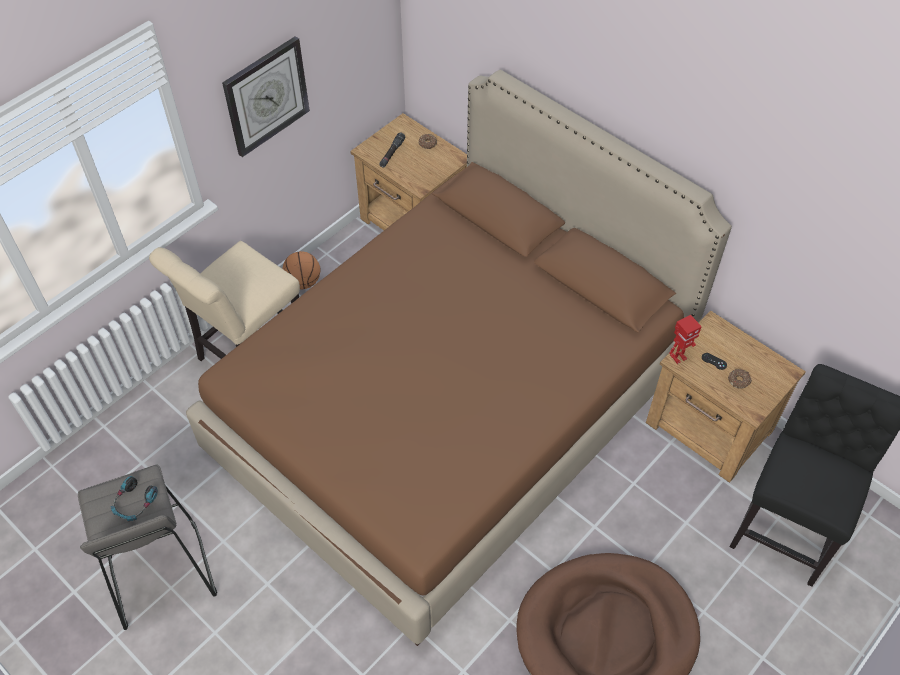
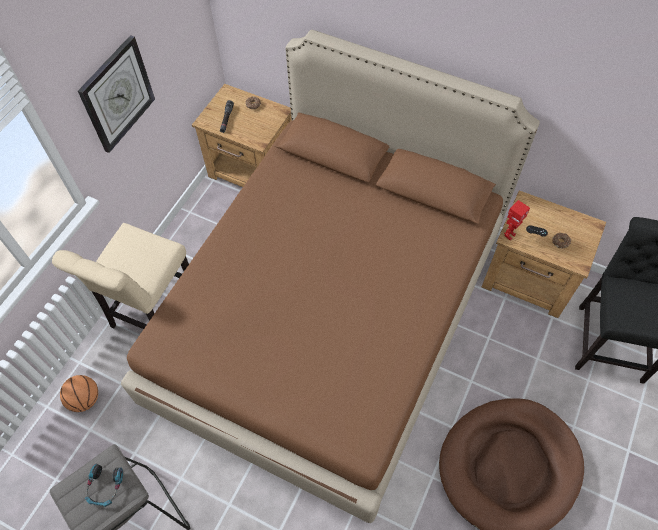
camera: 15 degrees left, 5 degrees up
(303, 282) = (178, 240): basketball -> basketball (85, 399)

